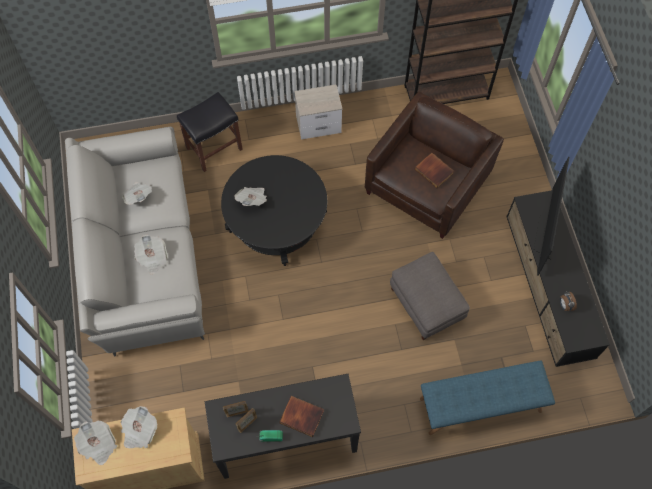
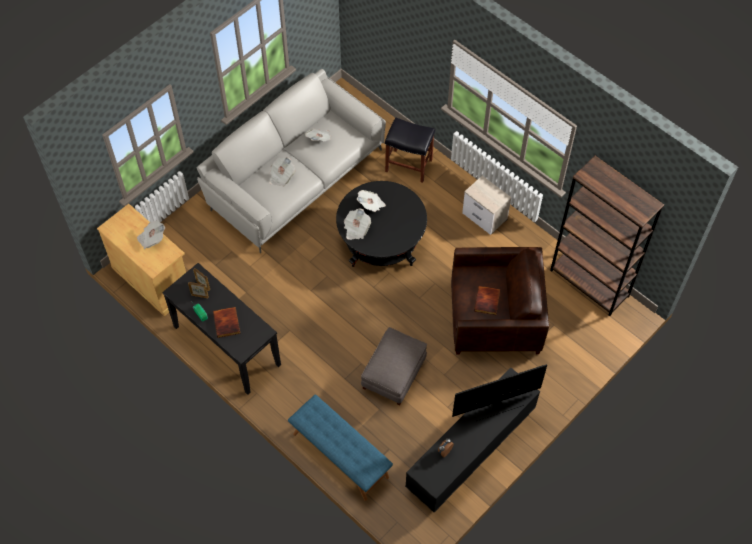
camera: 55 degrees right, 5 degrees down
(98, 445) = (128, 223): newspaper -> newspaper (356, 229)

